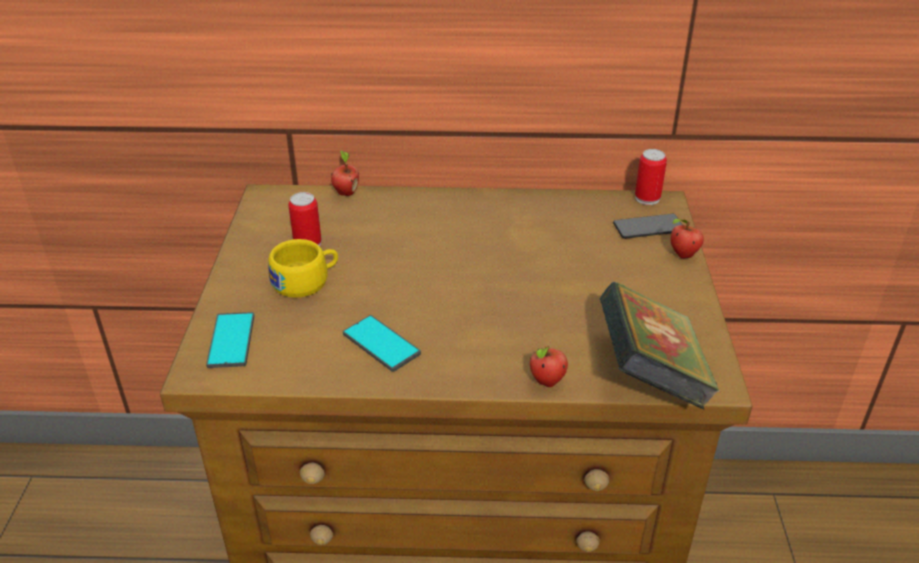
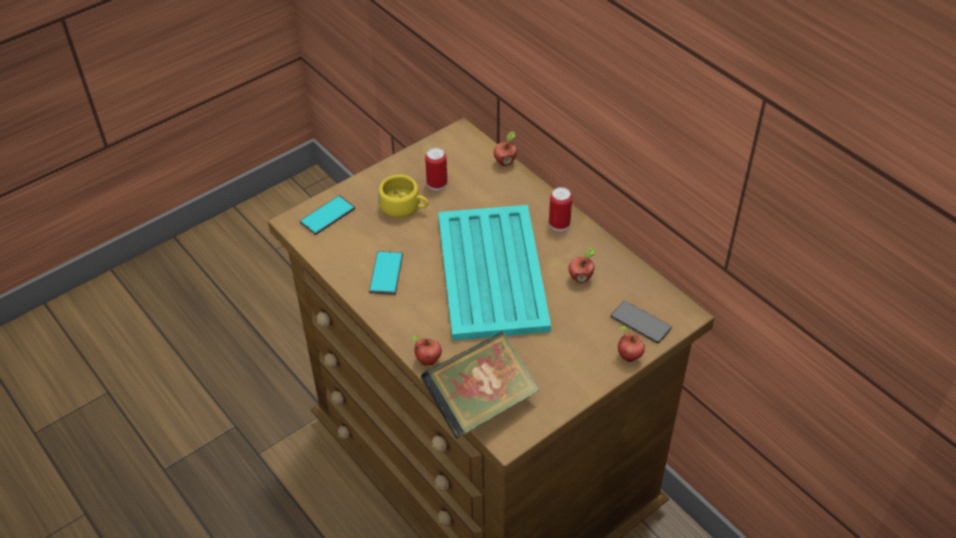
camera: 50 degrees right, 10 degrees up
(475, 273) = (492, 271): none -> turquoise tray
(553, 229) = (581, 277): none -> apple
(647, 198) = (678, 303): can -> can (559, 224)

